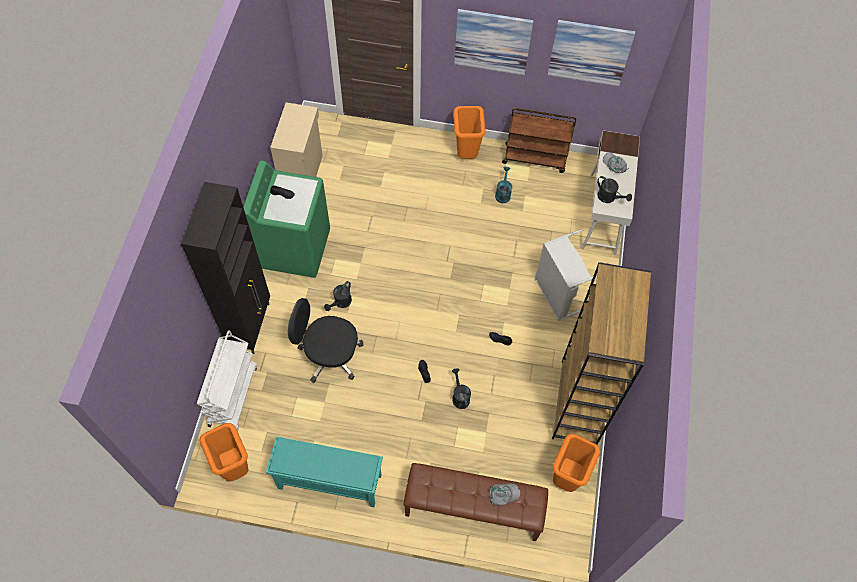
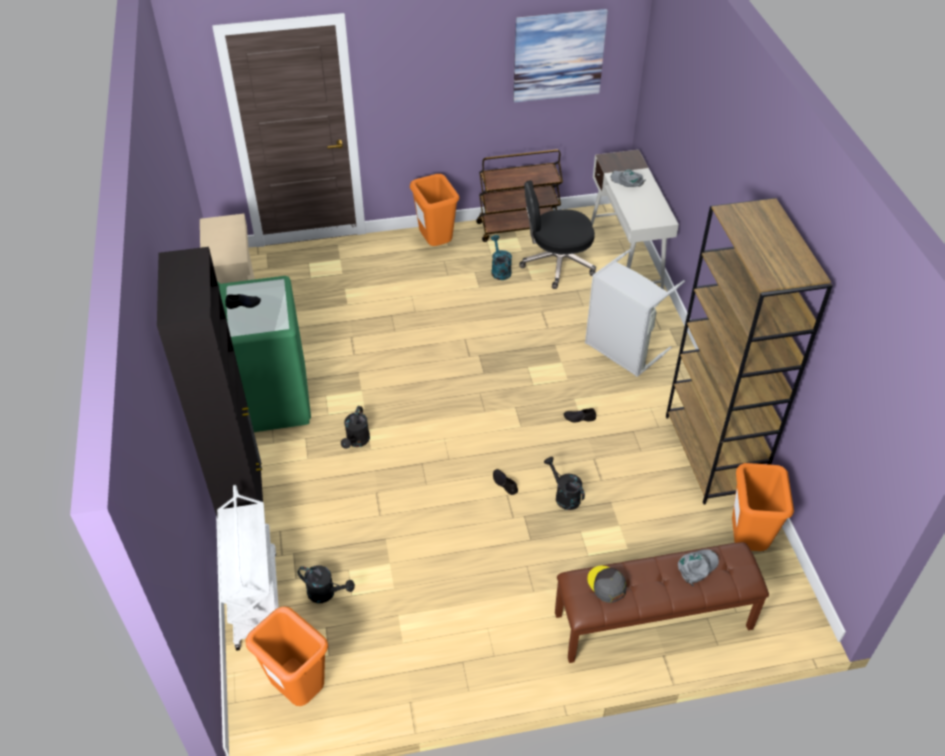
camera: 20 degrees left, 15 degrees down
(328, 482) = (443, 659): turquoise shoe rack -> none
(329, 355) = (370, 505): black office chair -> black office chair (556, 264)
(438, 483) = (606, 584): none -> grey cap
(492, 41) = (441, 73): picture -> none
(609, 198) = (641, 212): black watering can -> black watering can (326, 593)

